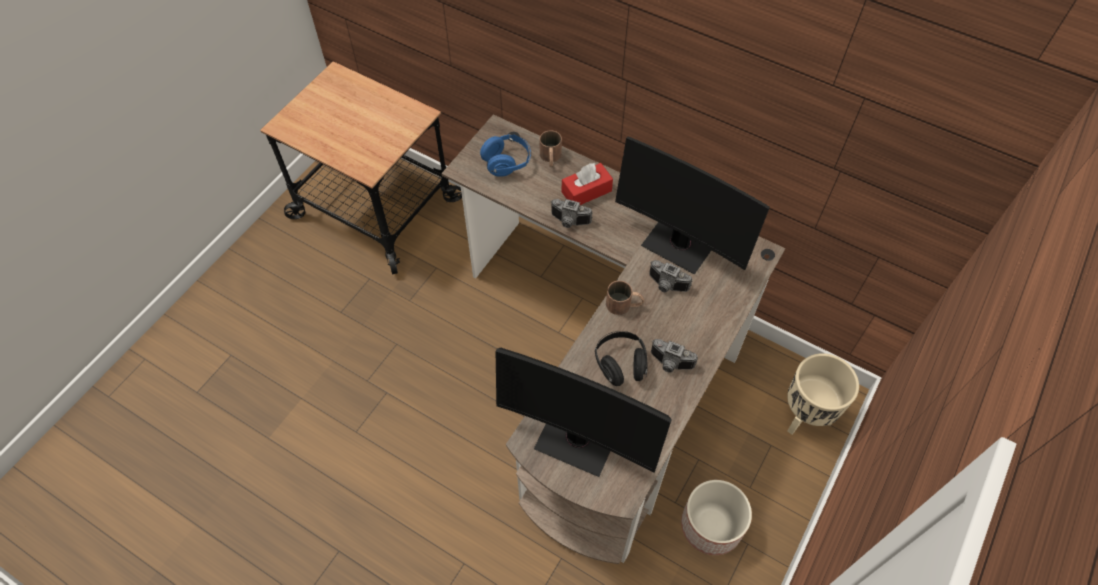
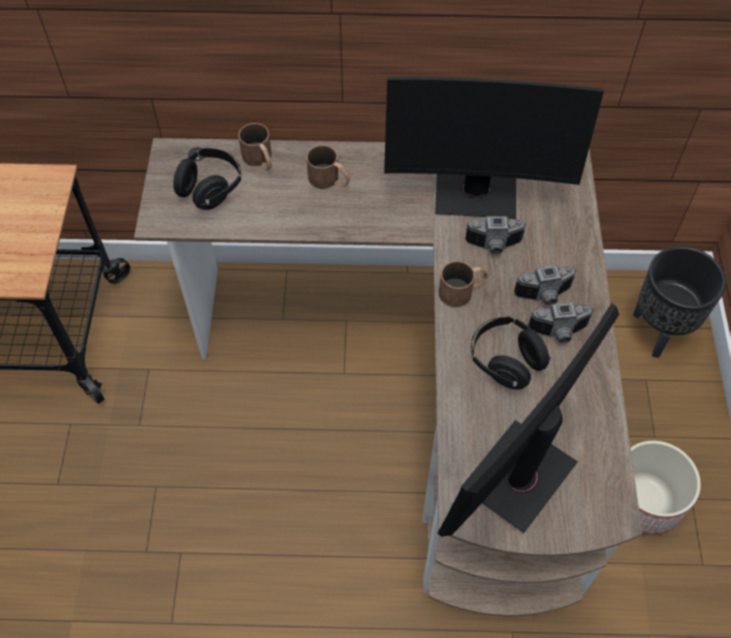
camera: 30 degrees left, 0 degrees up
(507, 163) = (210, 188): blue headphones -> black headphones
(569, 222) = (333, 225): camera -> camera (545, 296)
(577, 440) = (518, 476): monitor -> monitor turned 135 degrees clockwise
(586, 191) = (329, 180): red tissue box -> brown mug
(805, 417) = (659, 331): beige planter -> black planter

